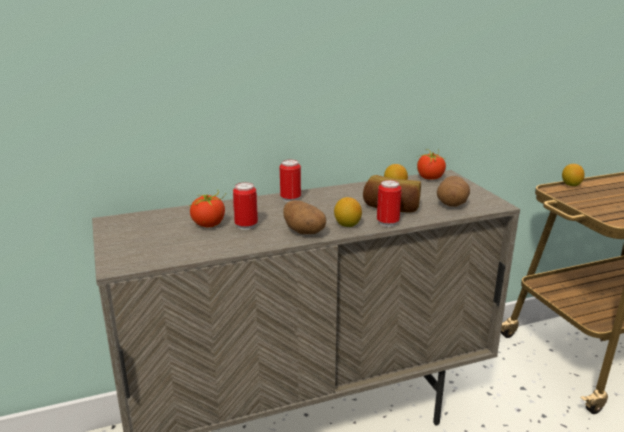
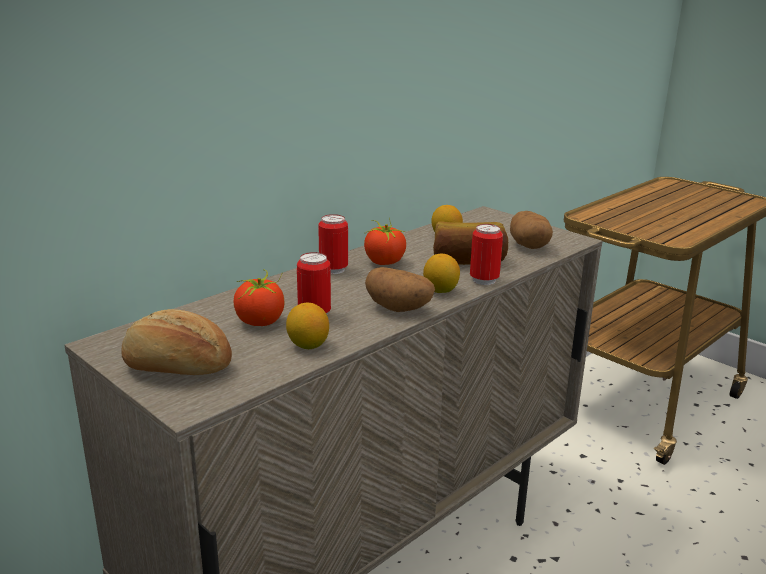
camera: 25 degrees left, 0 degrees up
(133, 243) = (177, 368): none -> bread
(430, 178) = (471, 218): tomato -> tomato (384, 262)
(571, 185) = (597, 208): lemon -> lemon (308, 345)

